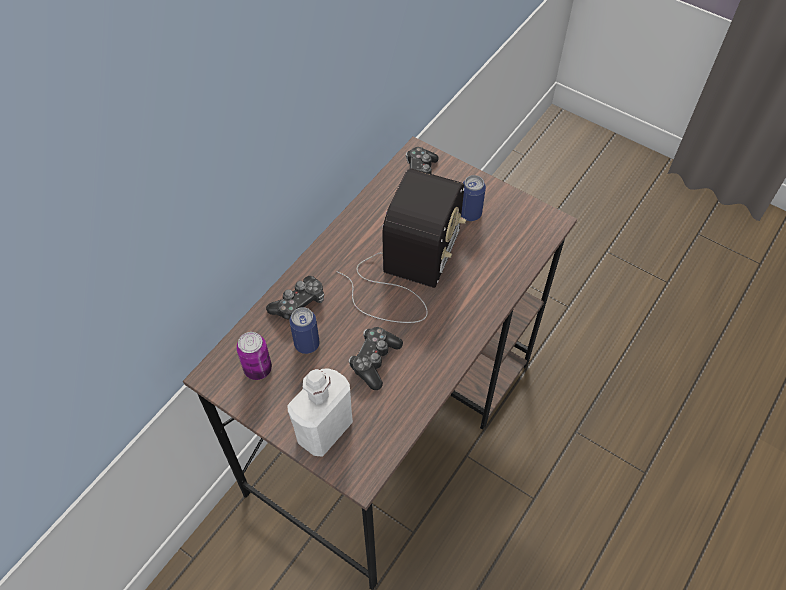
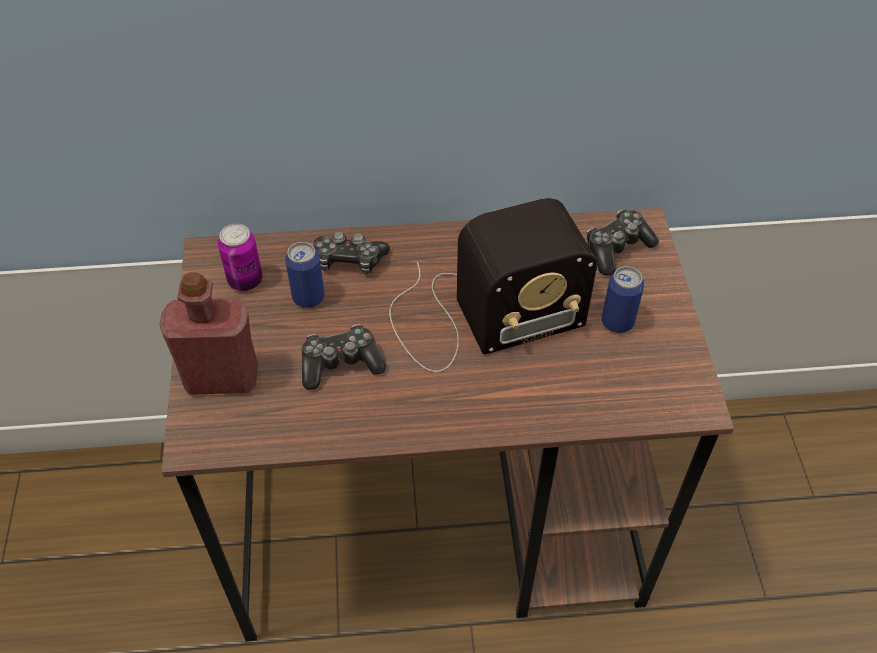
camera: 50 degrees right, 5 degrees down
(324, 430) = (222, 378): white bottle -> red bottle

